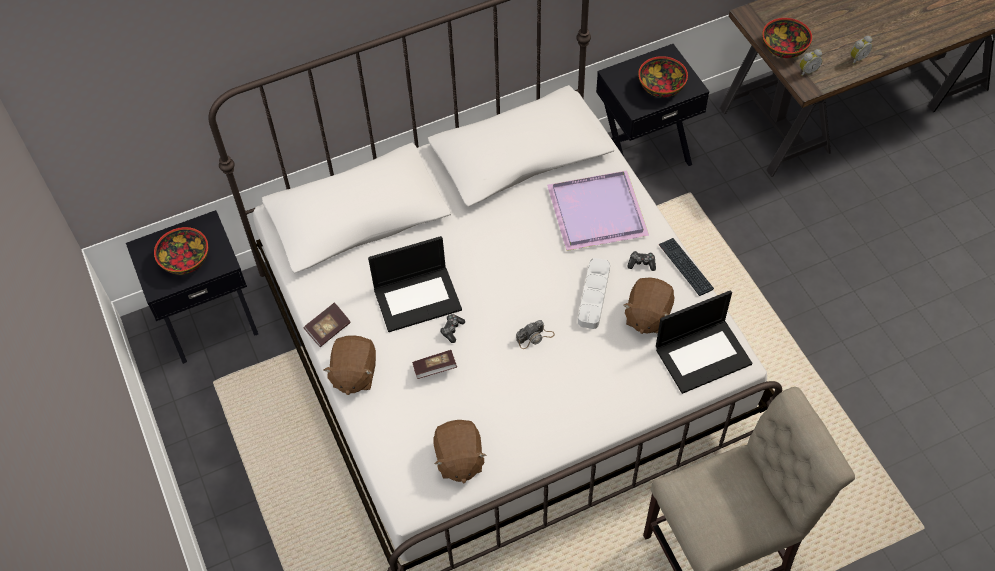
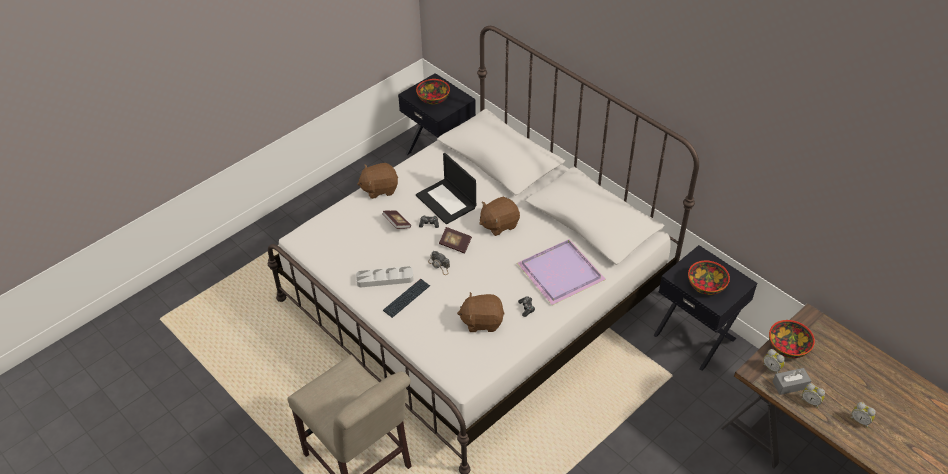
camera: 70 degrees right, 10 degrees down
(328, 329) = (407, 169): book -> book (455, 244)
(459, 459) = (335, 252): brown plush toy -> brown plush toy (499, 224)
(593, 295) = (487, 288): grey tray -> grey tray (385, 279)
(685, 267) = (535, 334): keyboard -> keyboard (407, 298)
(703, 355) = (461, 360): laptop -> none
(833, 65) = (790, 385): none -> grey tissue box
(888, 32) = (860, 420): none -> alarm clock

